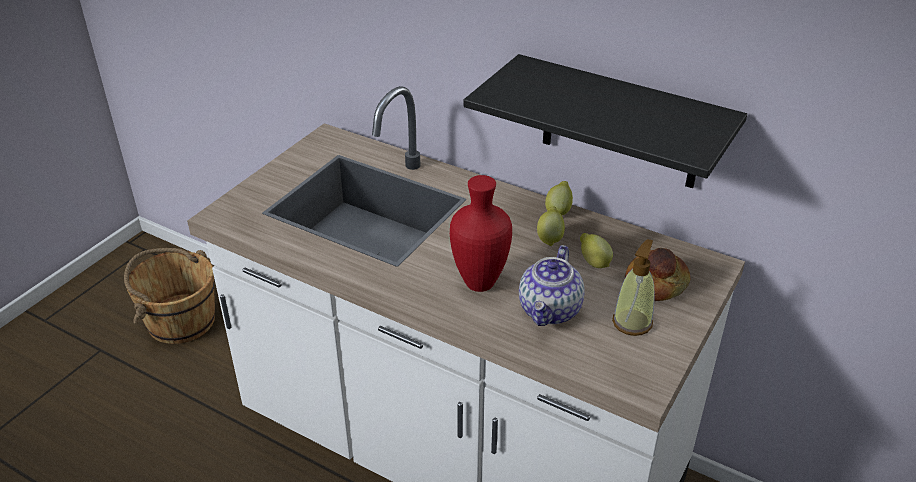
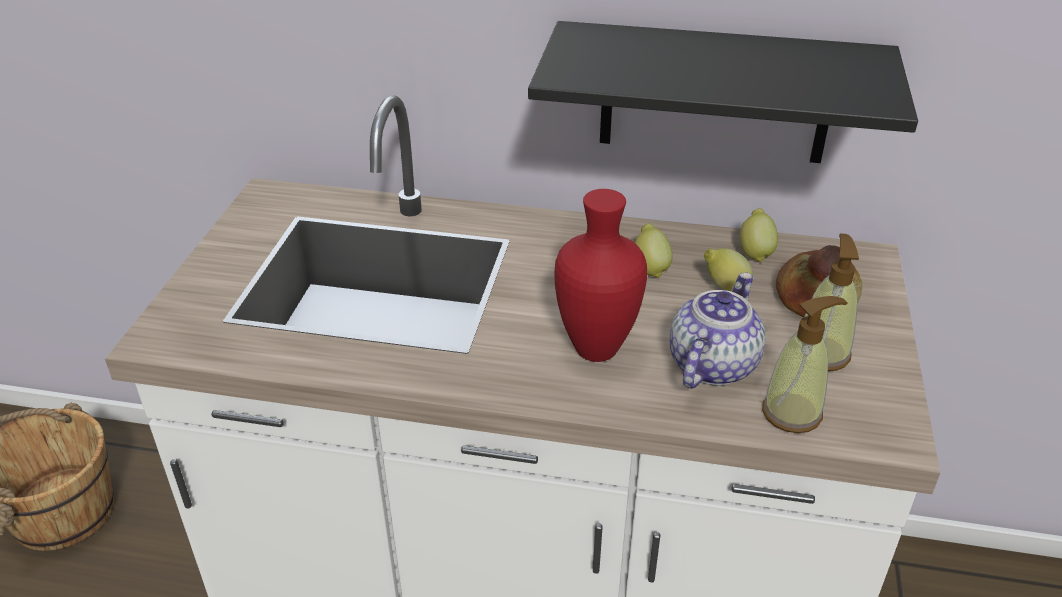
camera: 20 degrees left, 0 degrees up
(550, 310) = (711, 364): teapot -> teapot turned 150 degrees counterclockwise
(558, 211) = (639, 231): lemon -> lemon (755, 252)
(584, 354) = (792, 413): none -> soap dispenser

